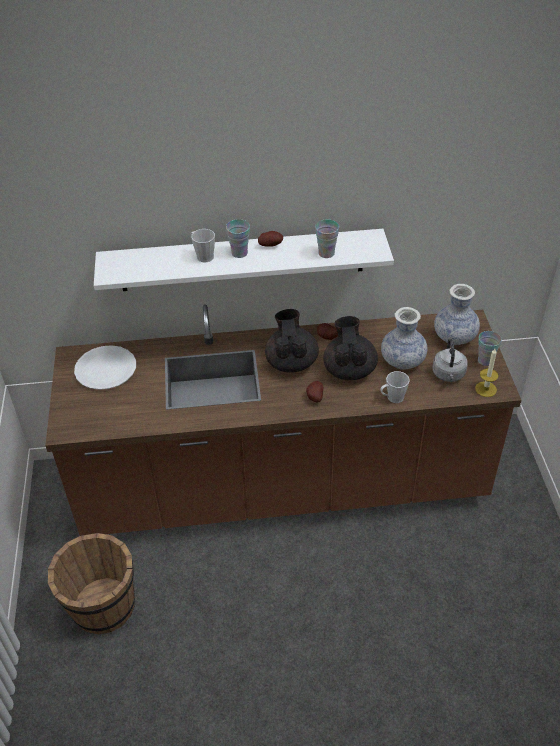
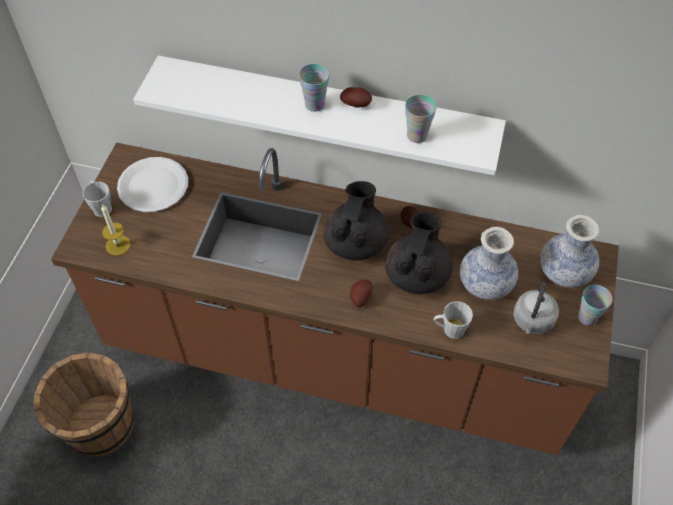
camera: 20 degrees right, 10 degrees up
(202, 255) = (271, 95): grey mug -> grey mug (101, 207)
(485, 389) = (569, 356): candle -> candle (118, 245)

